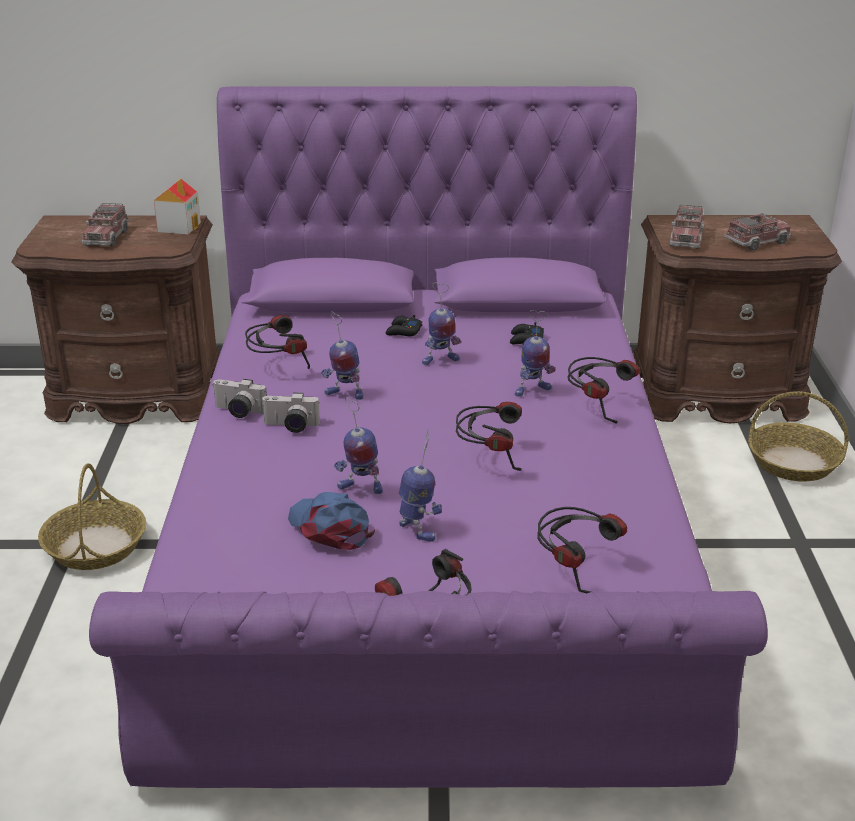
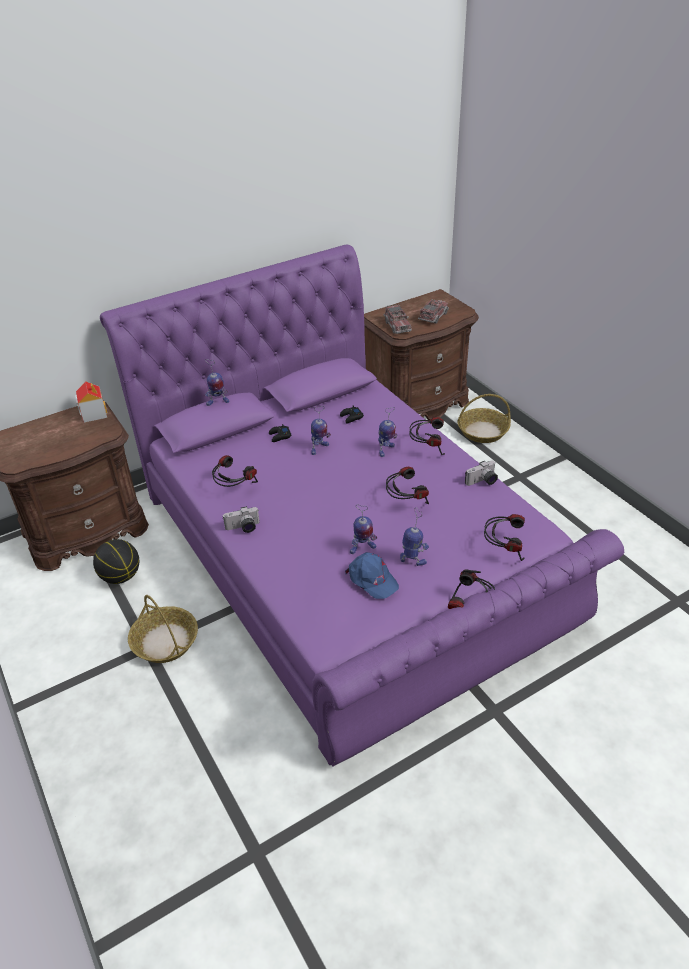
camera: 30 degrees left, 10 degrees up
(106, 237) = (53, 438): toy truck -> none
(122, 456) = (121, 576): none -> basketball
(290, 427) = (284, 526): camera -> camera (482, 482)
(330, 527) = (372, 579): blue cap -> blue cap turned 150 degrees counterclockwise
(344, 394) = (291, 492): toy robot -> toy robot (217, 402)

